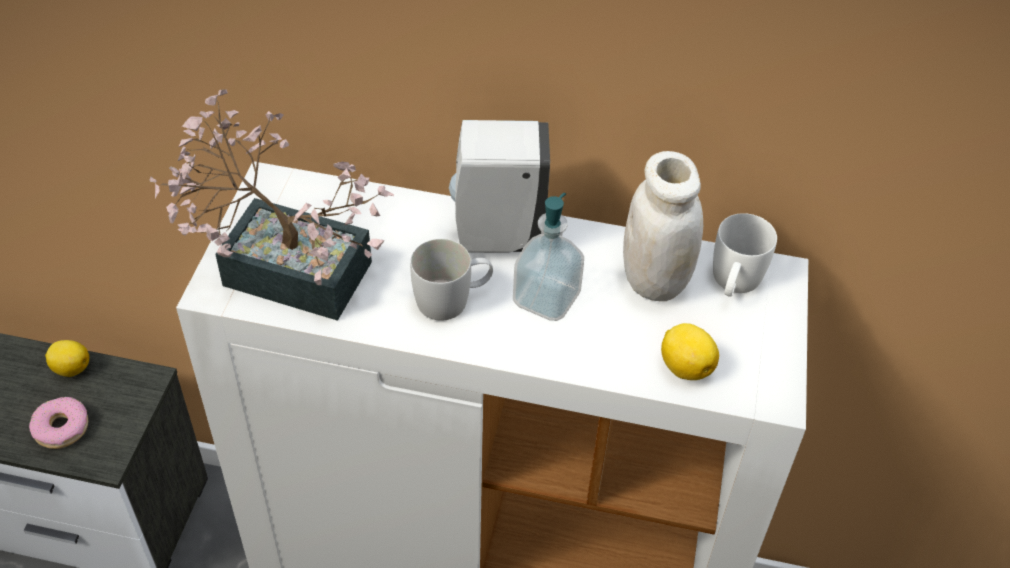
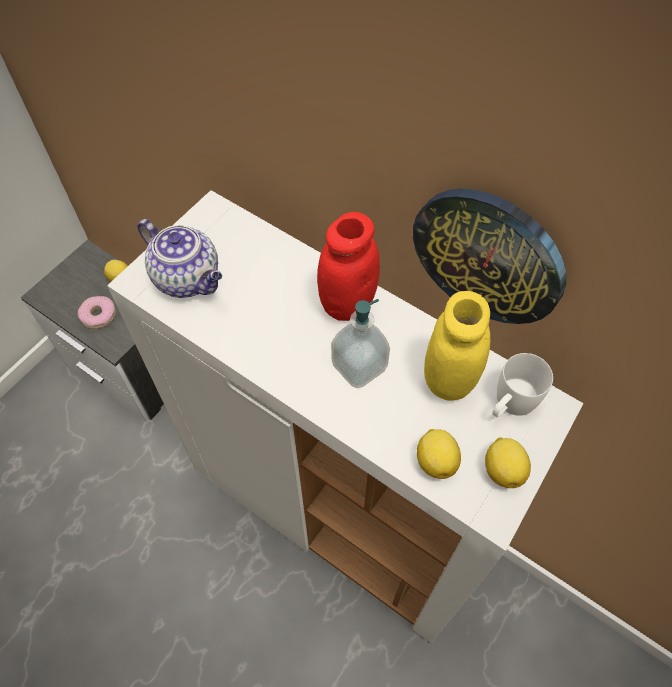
camera: 25 degrees right, 10 degrees up
(282, 267) = (189, 278): potted plant -> teapot
(452, 299) = (291, 343): white mug -> none
(495, 237) = (347, 303): white soap dispenser -> red jar
(654, 280) = (448, 379): white jar -> yellow jar
(660, 115) = (488, 255): none -> wall clock
(760, 350) = (503, 469): none -> lemon

